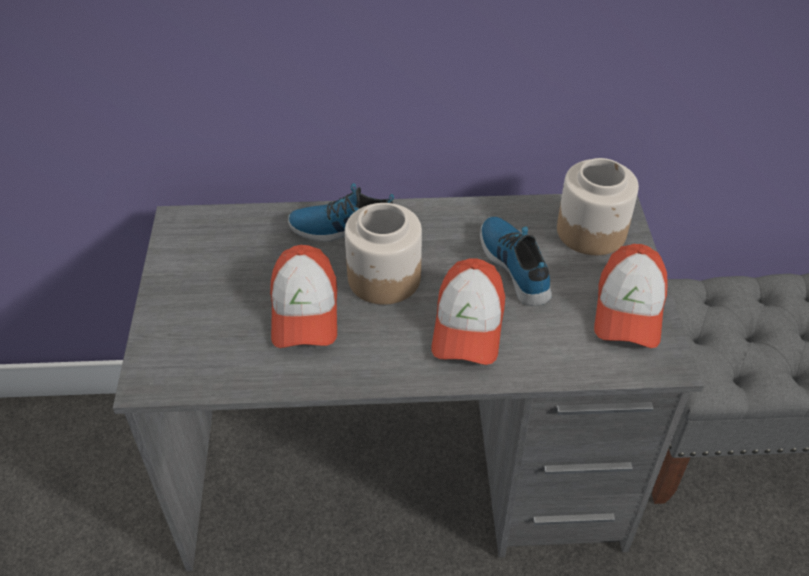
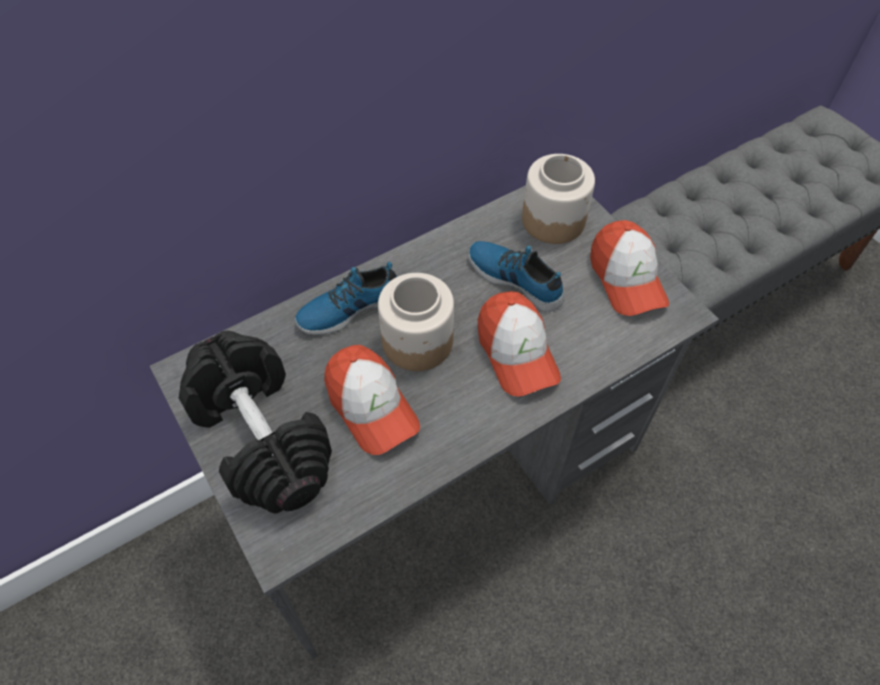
camera: 30 degrees left, 10 degrees up
(199, 293) = (260, 436): none -> black dumbbell

